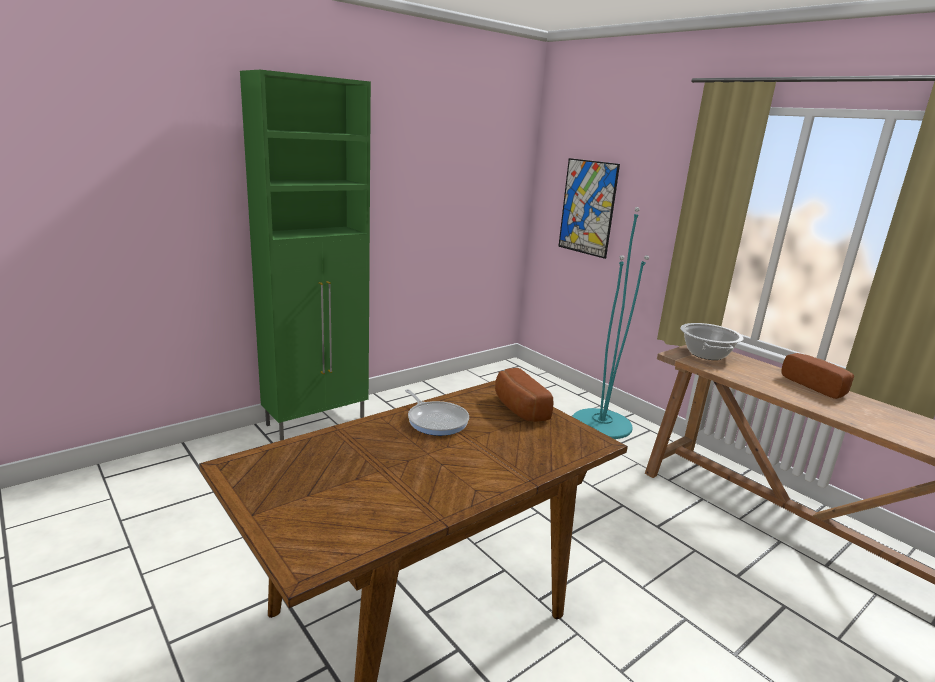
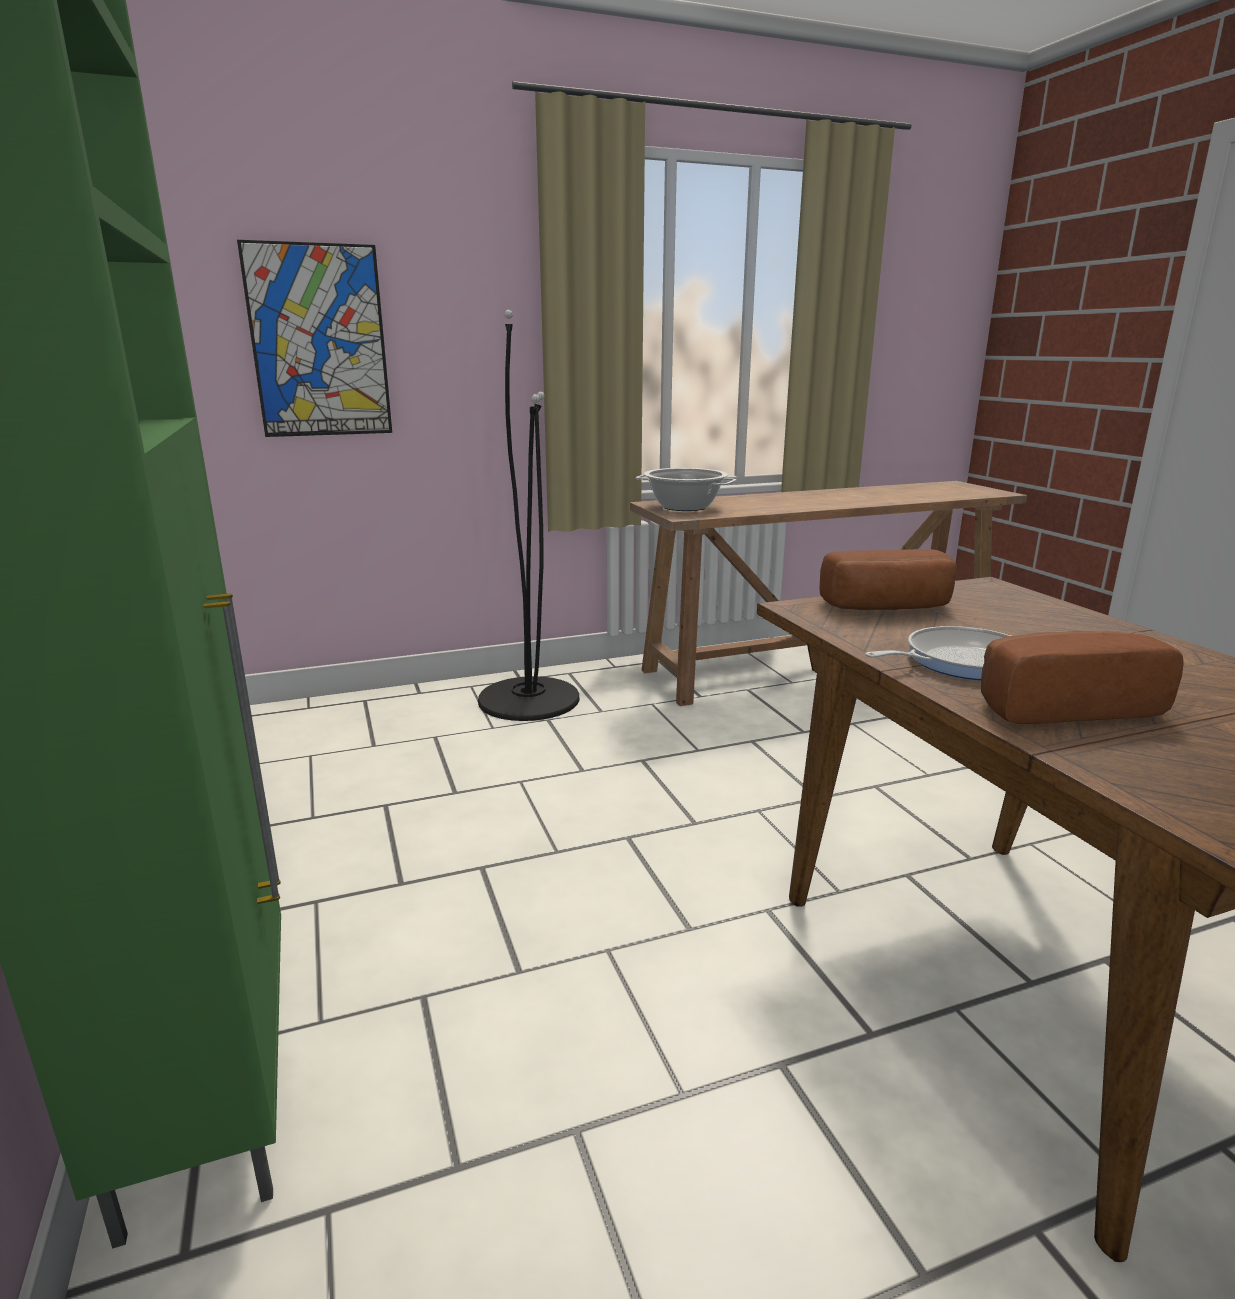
camera: 70 degrees left, 0 degrees up
(601, 424) = (529, 699): turquoise floor lamp -> black floor lamp
(816, 386) = (792, 495): bread -> bread (1061, 706)

